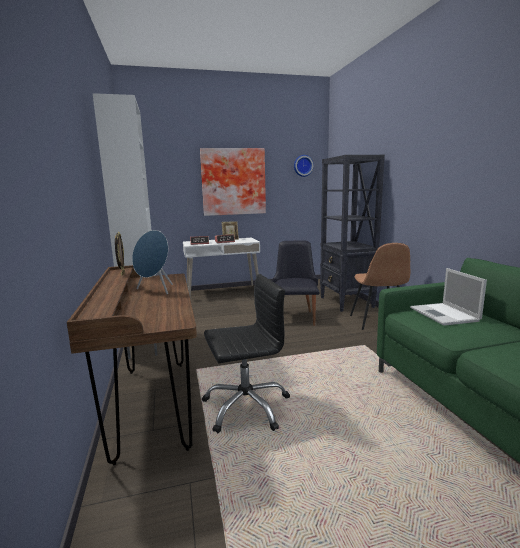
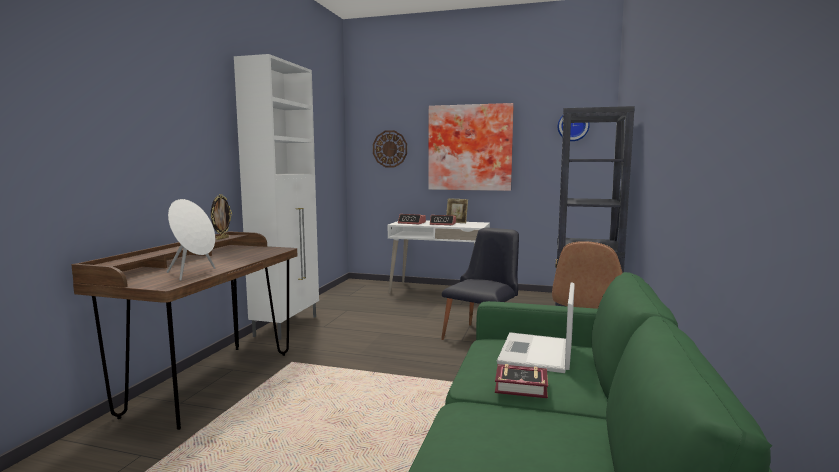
camera: 30 degrees right, 5 degrees down
(155, 290) = (230, 258): blue speaker -> none
(167, 183) = (390, 149): none -> wall clock
(169, 308) = (193, 274): none -> white speaker
(246, 406) = (280, 411): black office chair -> none
(482, 334) = (523, 387): none -> book

